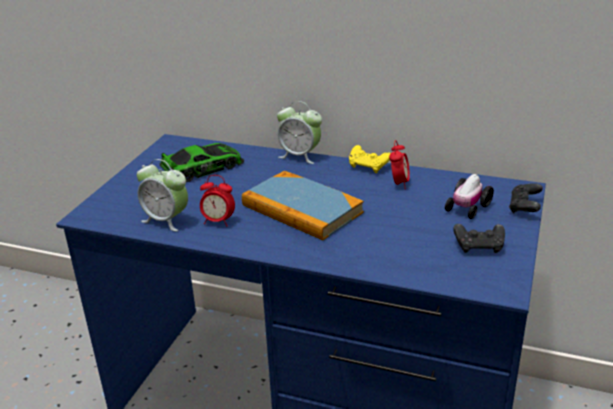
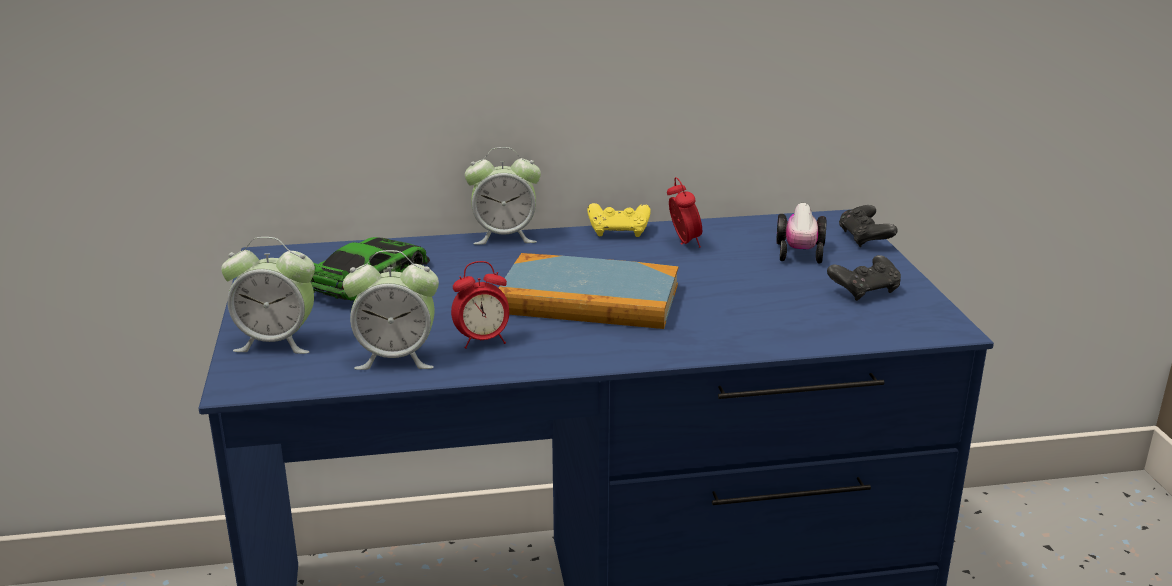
camera: 30 degrees left, 5 degrees down
(123, 195) = (276, 342): none -> alarm clock

